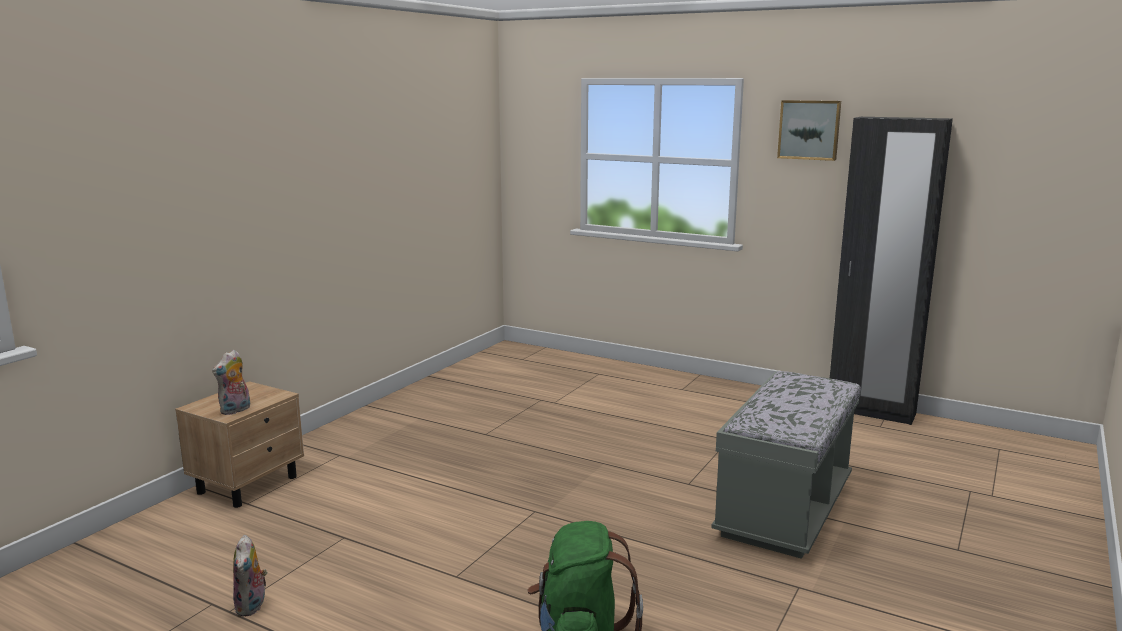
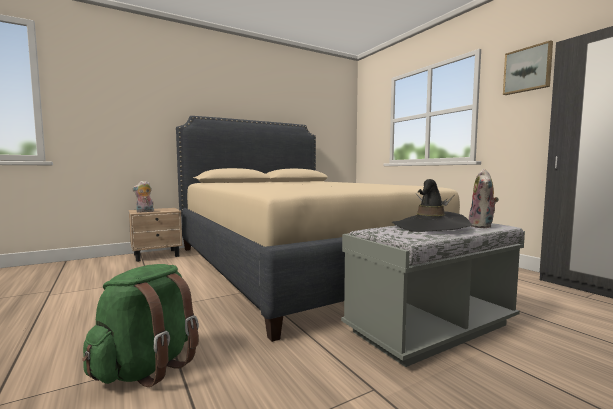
camera: 30 degrees right, 10 degrees down
(252, 606) = (59, 295): plush toy -> plush toy (482, 226)
(527, 446) = (300, 264): none -> beige bed
(793, 404) = (429, 226): none -> black hat

